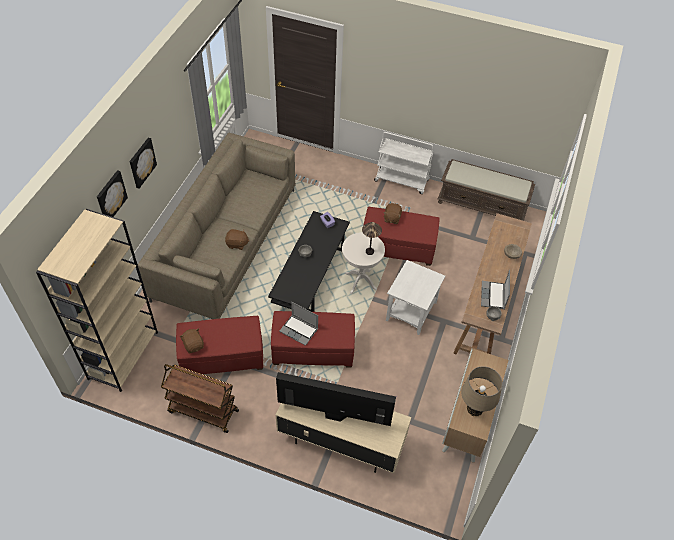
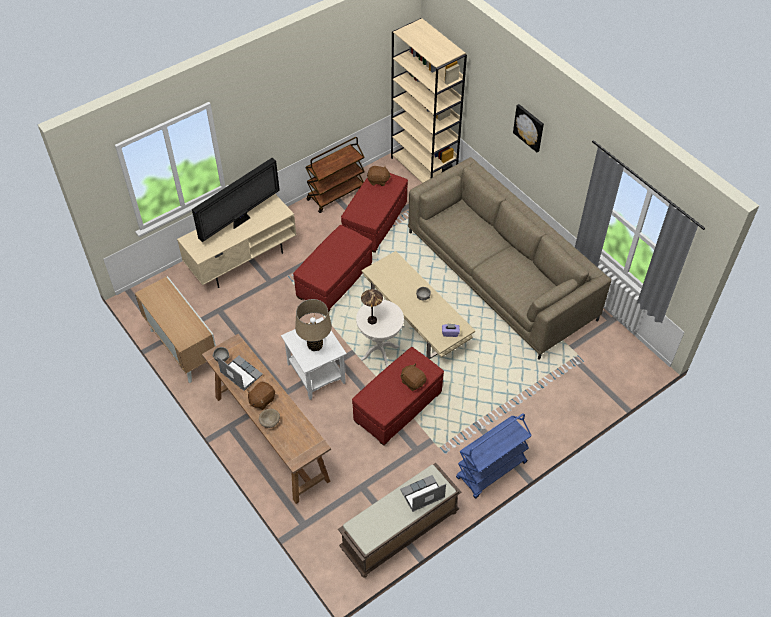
camera: 125 degrees right, 0 degrees up
(110, 196) = (493, 92): picture -> none
(237, 244) = (463, 244): brown plush toy -> brown plush toy (262, 400)
(299, 330) = (339, 247): laptop -> laptop (422, 495)
(310, 274) = (416, 319): black coffee table -> beige coffee table
(402, 180) = (491, 471): white cart -> blue cart
(474, 409) = (163, 300): beige table lamp -> beige table lamp (315, 345)

